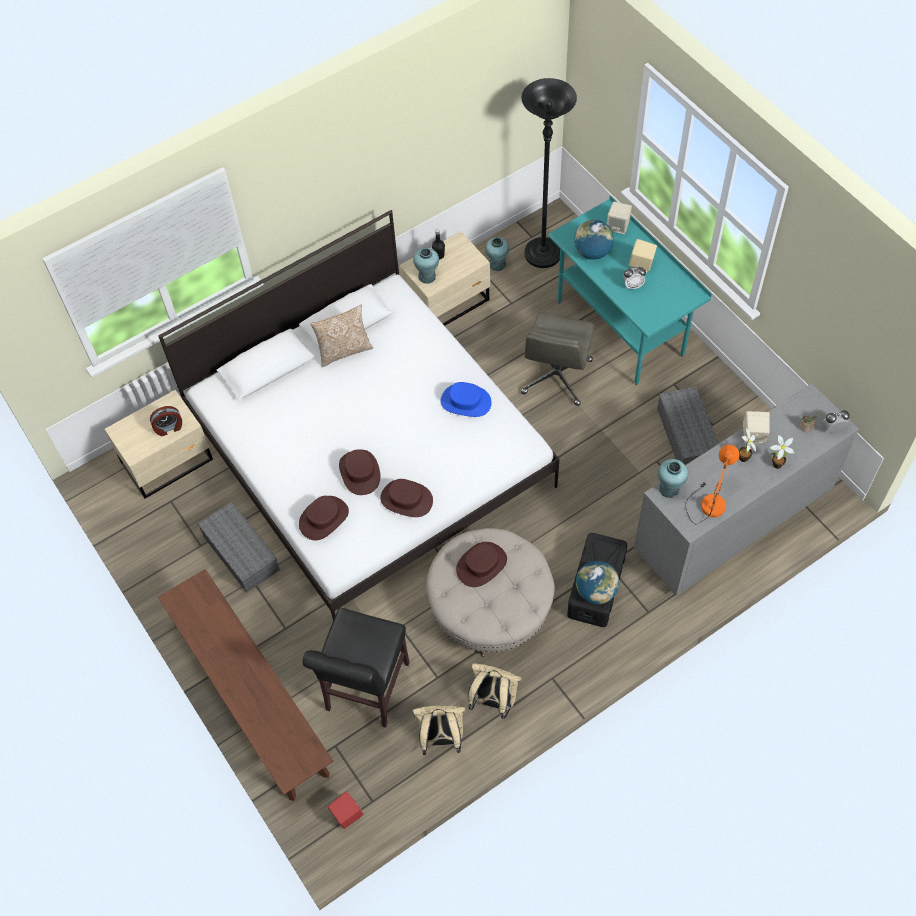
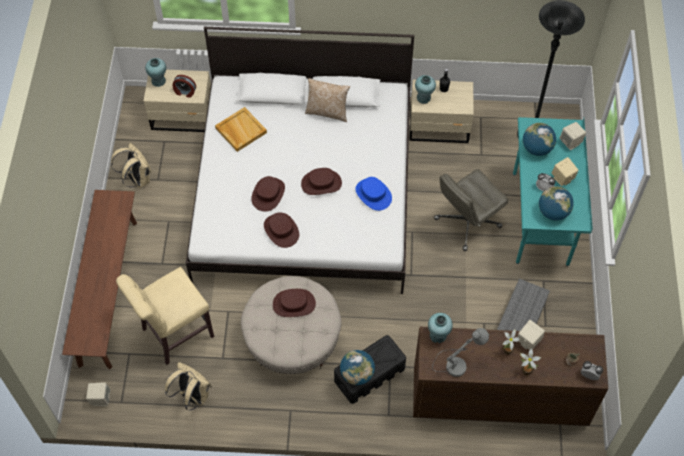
camera: 35 degrees right, 0 degrees up
(240, 553) = (176, 199): grey storage box -> none
(269, 427) = (240, 130): none -> beige tray
(323, 518) = (222, 207): brown hat -> brown hat (321, 183)
(347, 815) = (100, 399): red speaker -> beige speaker
(365, 691) = (174, 334): black chair -> beige chair
(493, 700) = (243, 397): beige backpack -> beige backpack (137, 179)
(497, 264) = (495, 123): turquoise vase -> turquoise vase (158, 81)
(661, 302) = (553, 212): none -> globe
(707, 501) = (456, 361): orange table lamp -> grey table lamp
(731, 522) = (498, 398): grey dresser -> brown dresser

